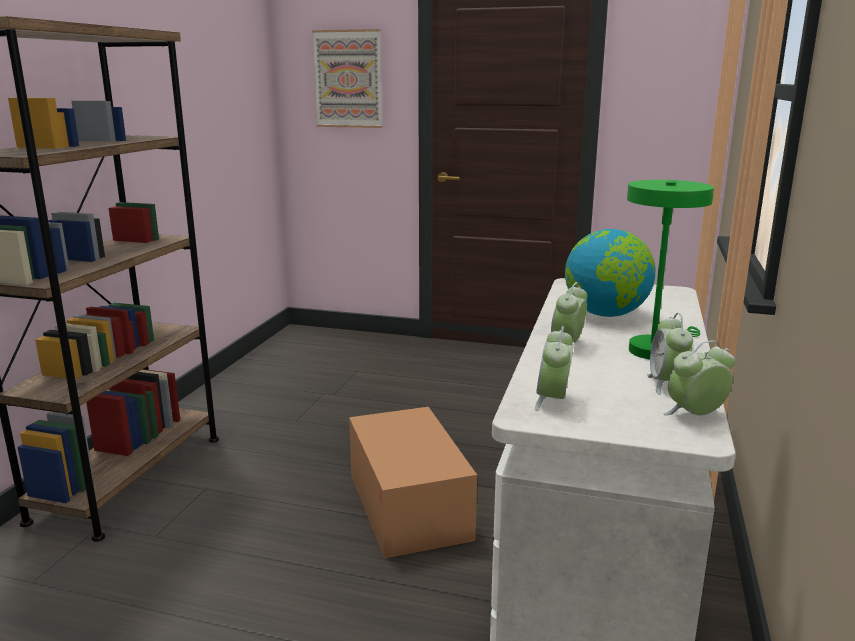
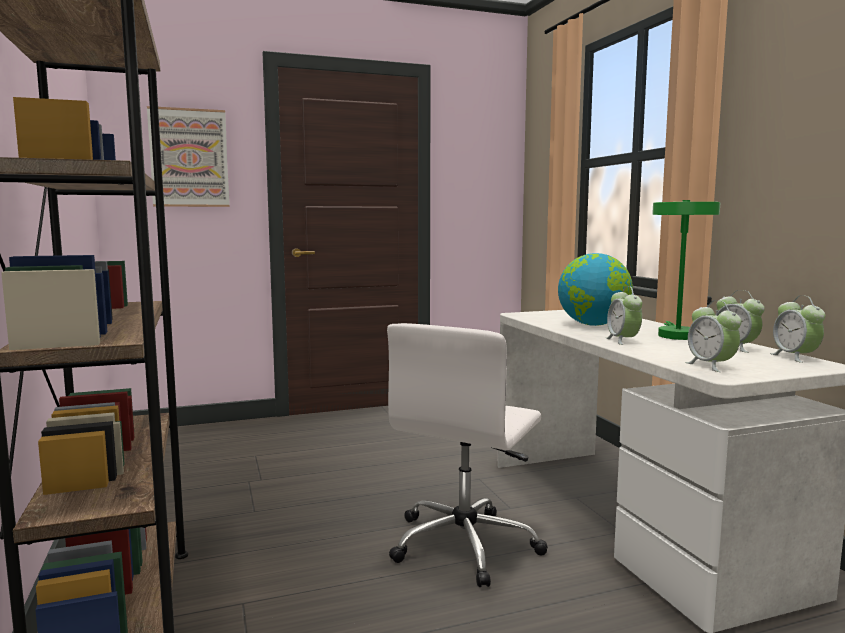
camera: 35 degrees left, 10 degrees down
(408, 506) = (465, 544): cardboard box -> white office chair
(695, 416) = (795, 357): alarm clock -> alarm clock turned 45 degrees counterclockwise

